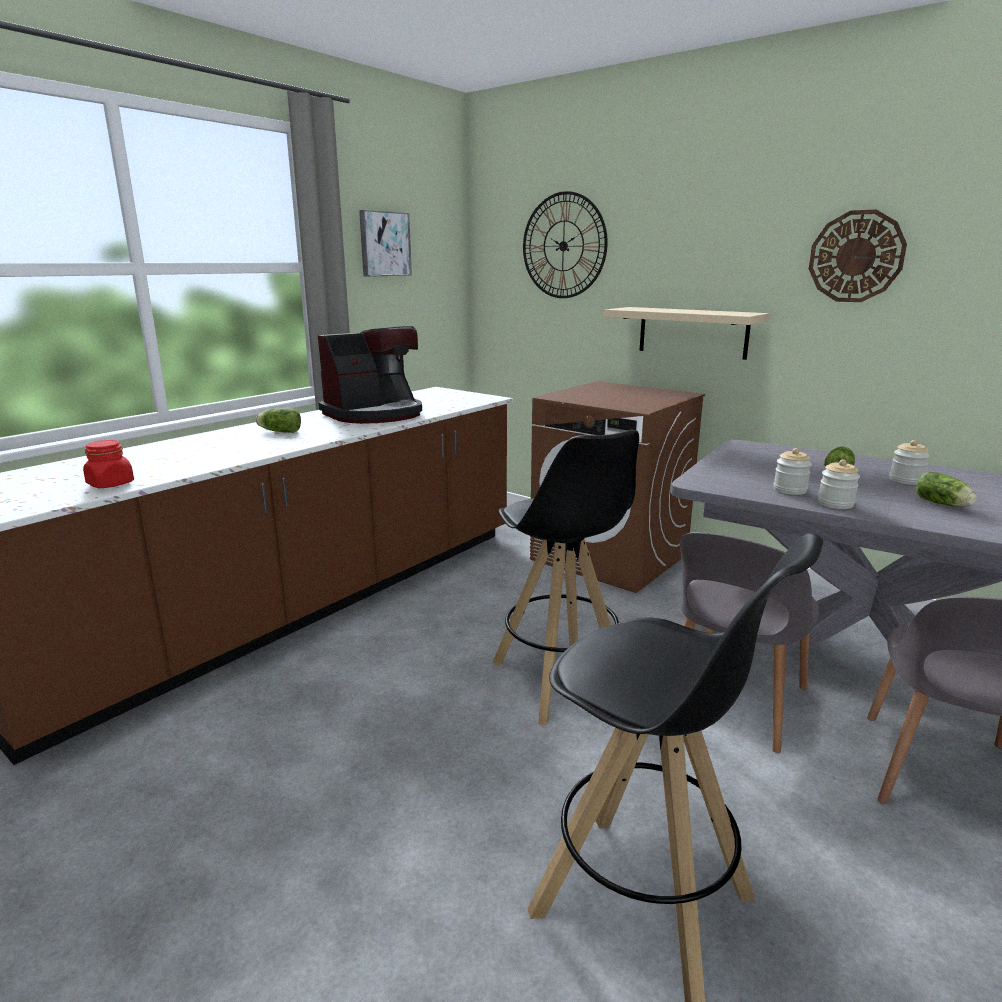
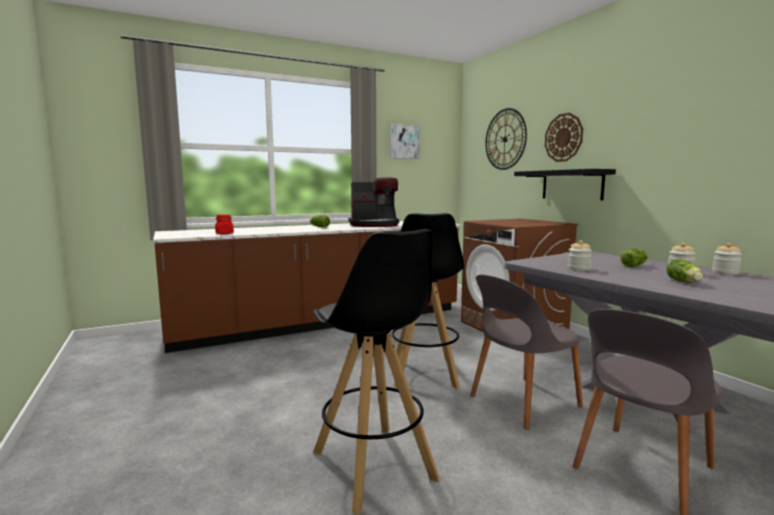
camera: 25 degrees right, 10 degrees down
(692, 332) = (572, 185): beige shelf -> black shelf
(835, 504) = (598, 275): jar -> jar (725, 273)
(856, 256) = (667, 127): wall clock -> wall clock (563, 137)

